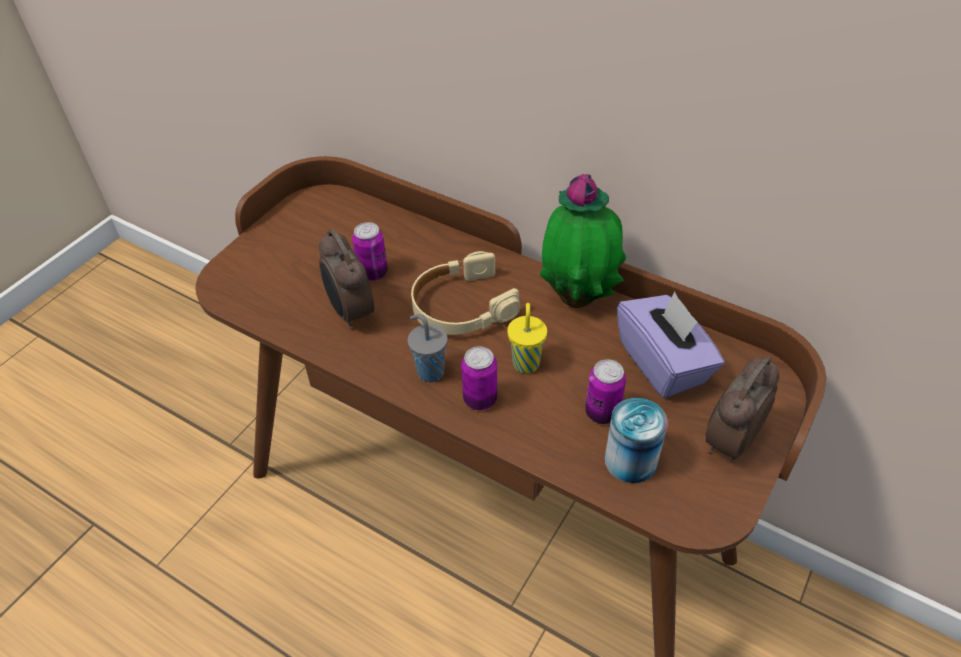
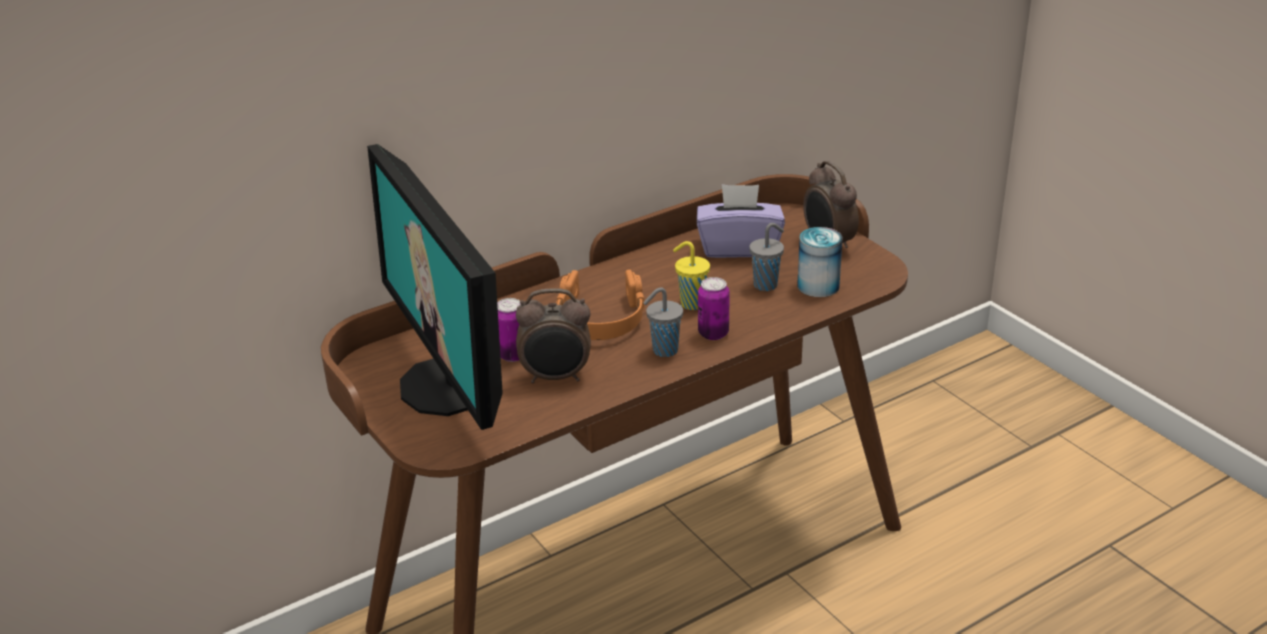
camera: 65 degrees left, 15 degrees down
(310, 253) = (447, 386): none -> monitor
(461, 306) = (600, 318): beige headphones -> orange headphones
(578, 297) = (639, 262): potted plant -> none
(602, 412) = (766, 285): can -> grey cup

